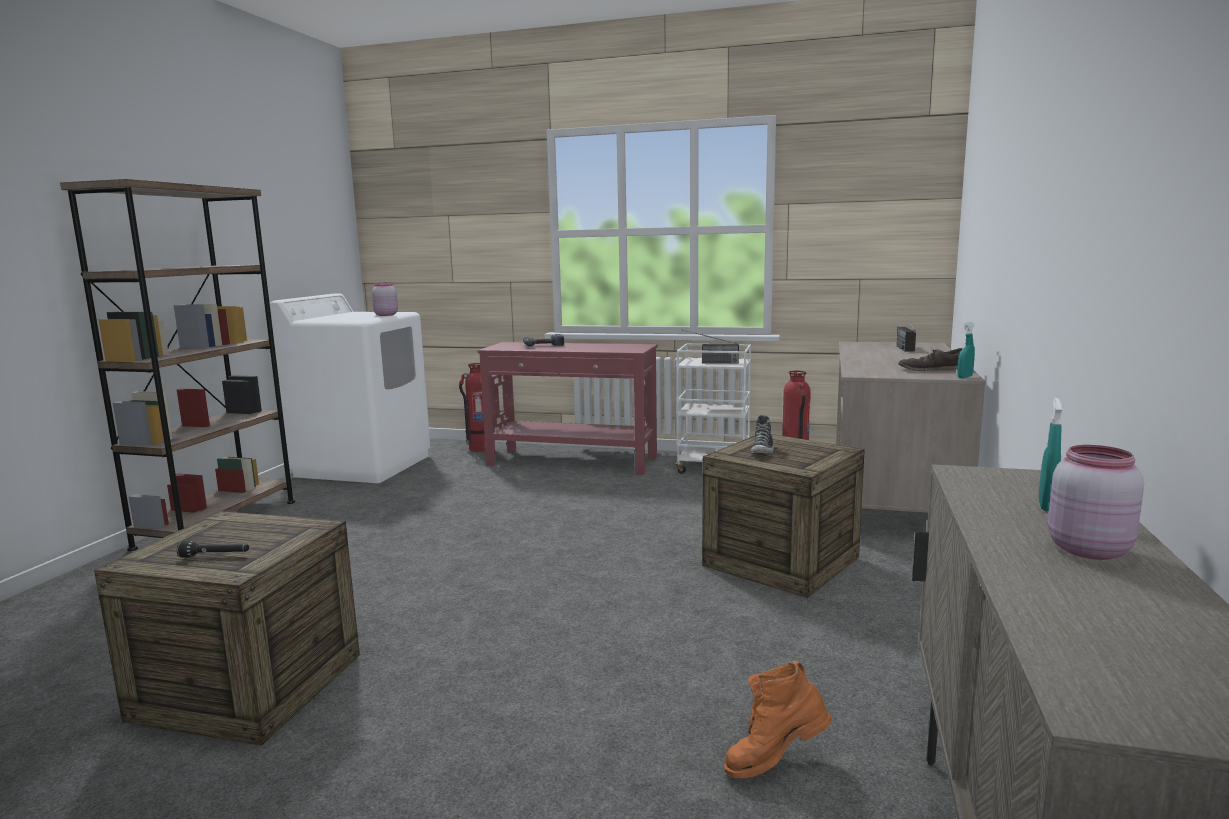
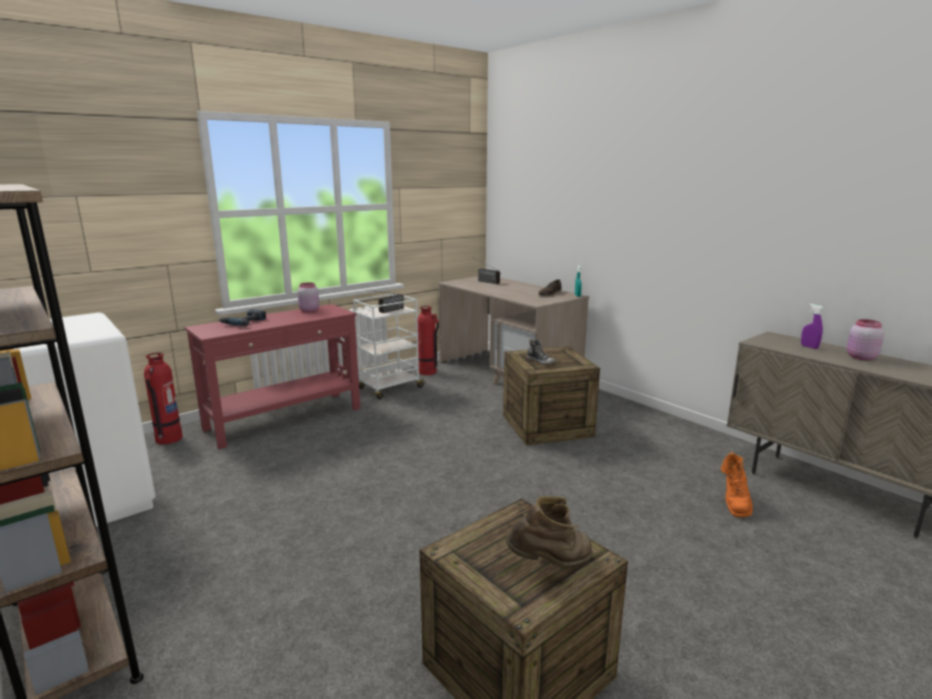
camera: 55 degrees left, 5 degrees up
(215, 556) = (551, 564): black flashlight -> brown boot
(386, 315) = (91, 322): pink jar -> pink jar (308, 310)
(1046, 506) = (809, 347): turquoise spray bottle -> purple spray bottle

